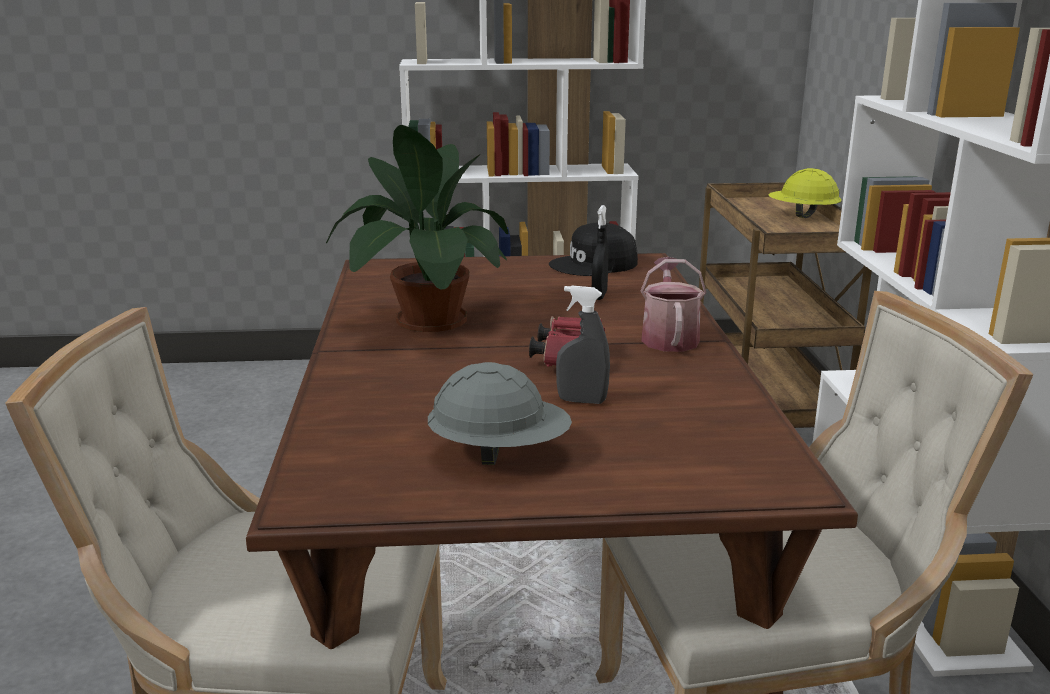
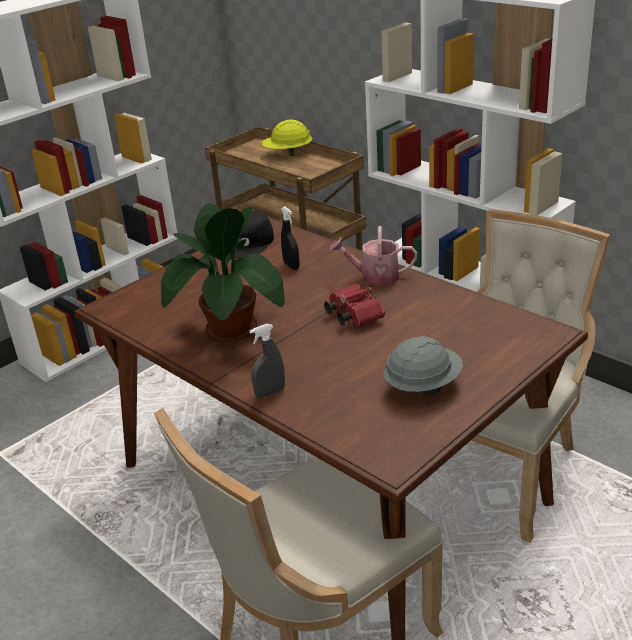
camera: 40 degrees left, 10 degrees up
(582, 401) = (404, 337): grey spray bottle -> grey spray bottle (270, 393)
(669, 337) = (374, 277): watering can -> watering can turned 45 degrees counterclockwise

